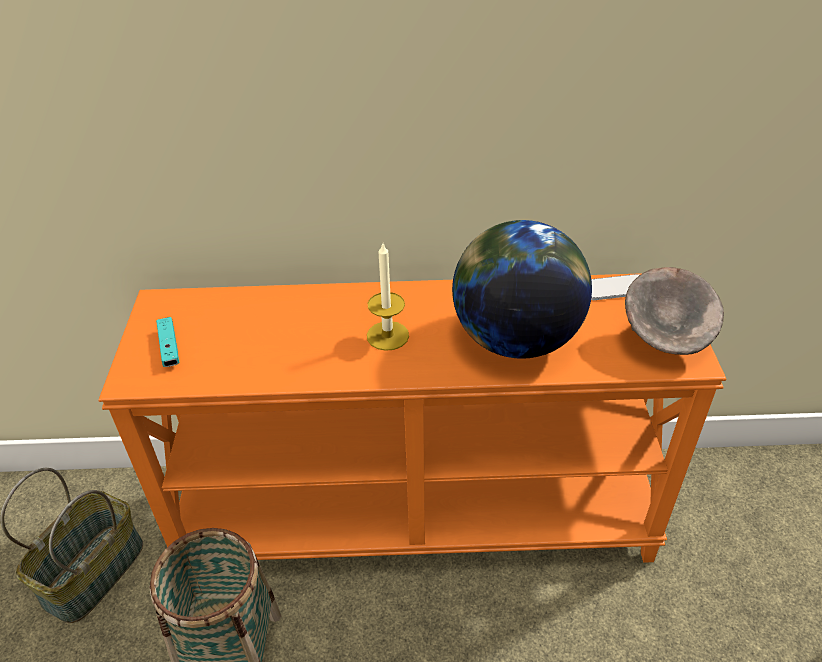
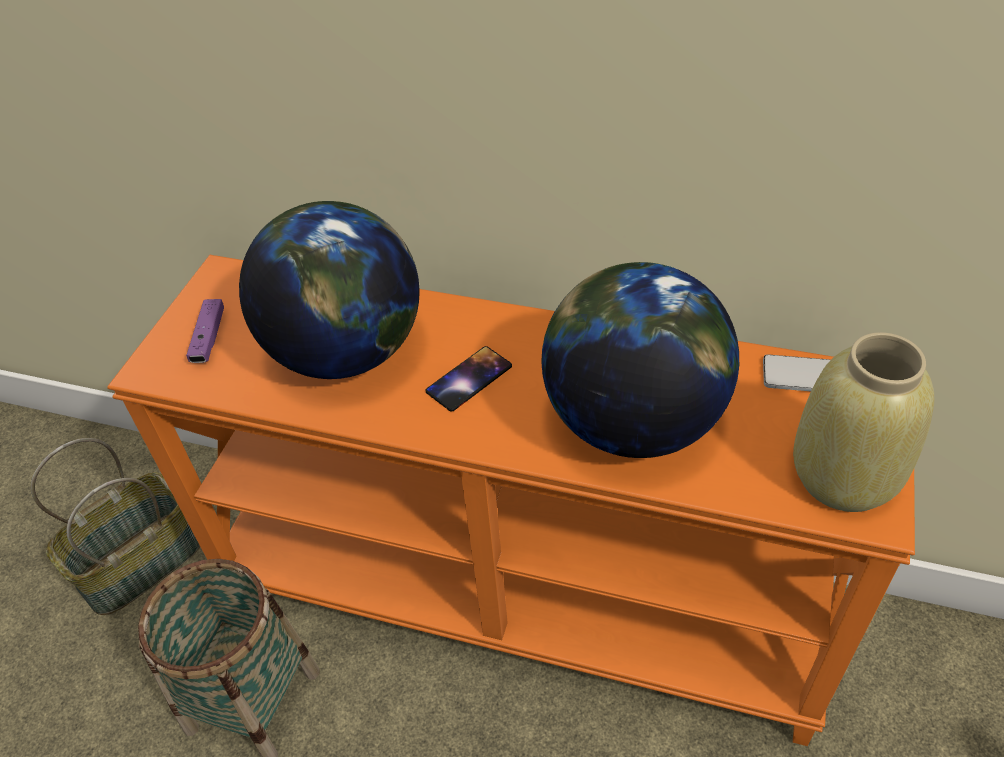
camera: 20 degrees right, 5 degrees up
(169, 348) = (209, 338): turquoise game controller -> purple game controller
(286, 335) = (346, 351): none -> globe
(387, 335) = (469, 379): candle -> phone
(665, 343) = (845, 476): grey bowl -> beige vase

